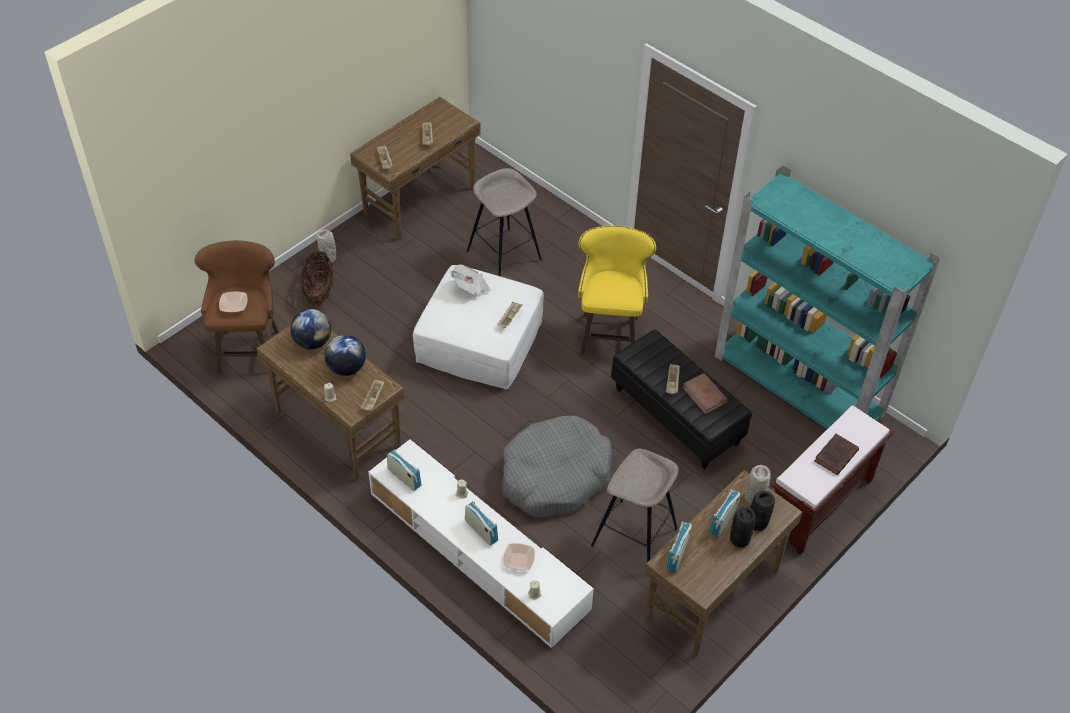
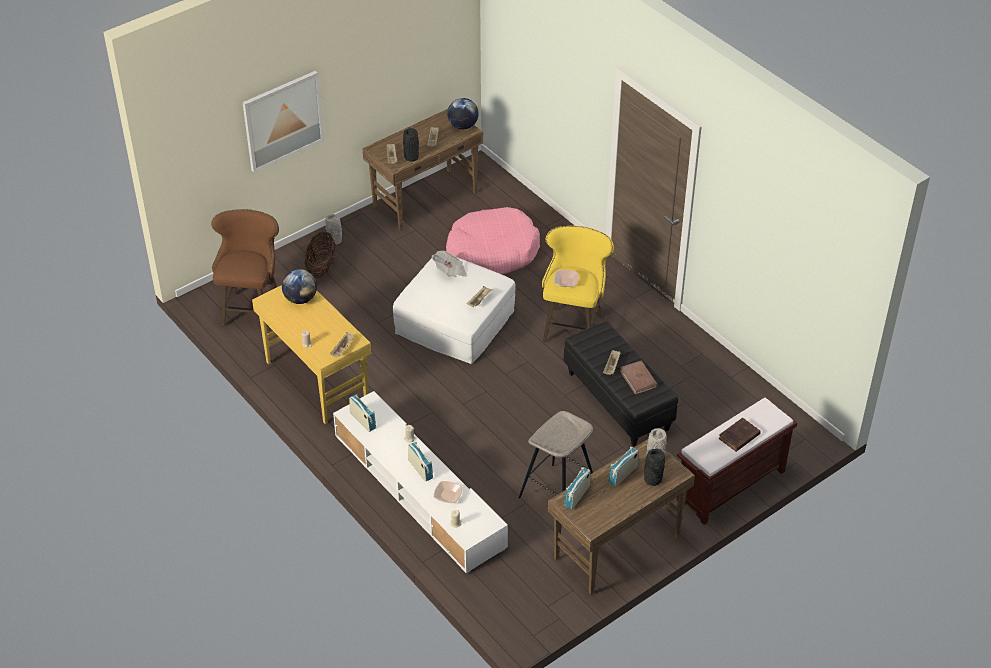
camera: 10 degrees right, 5 degrees down
(234, 306) = (240, 265): bowl -> bowl (566, 282)
(263, 133) = (283, 120): none -> picture
(337, 429) = (316, 381): brown console table -> yellow console table
(346, 368) = (325, 322): globe -> globe (463, 126)
(504, 255) = (492, 252): grey stool -> pink dog bed
(554, 476) = (498, 438): grey dog bed -> none
(739, 540) = (633, 491): black vase -> black vase (411, 157)
(798, 385) = (736, 387): turquoise bookcase -> none

